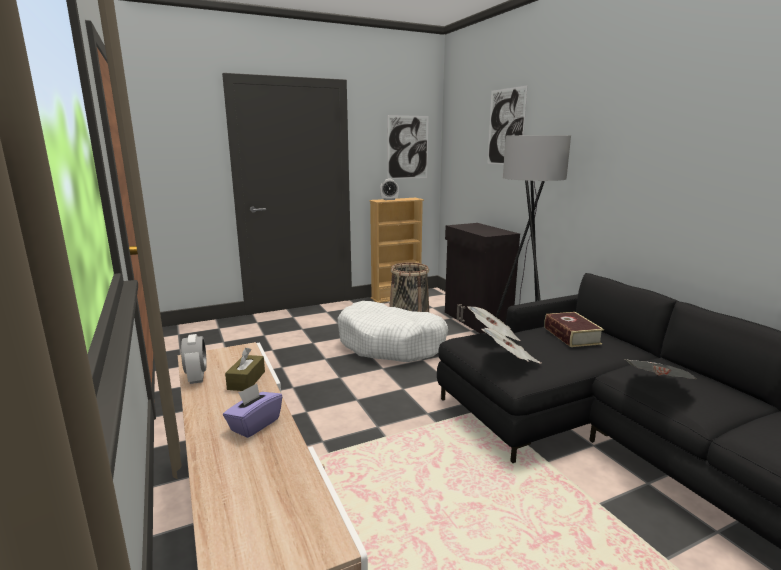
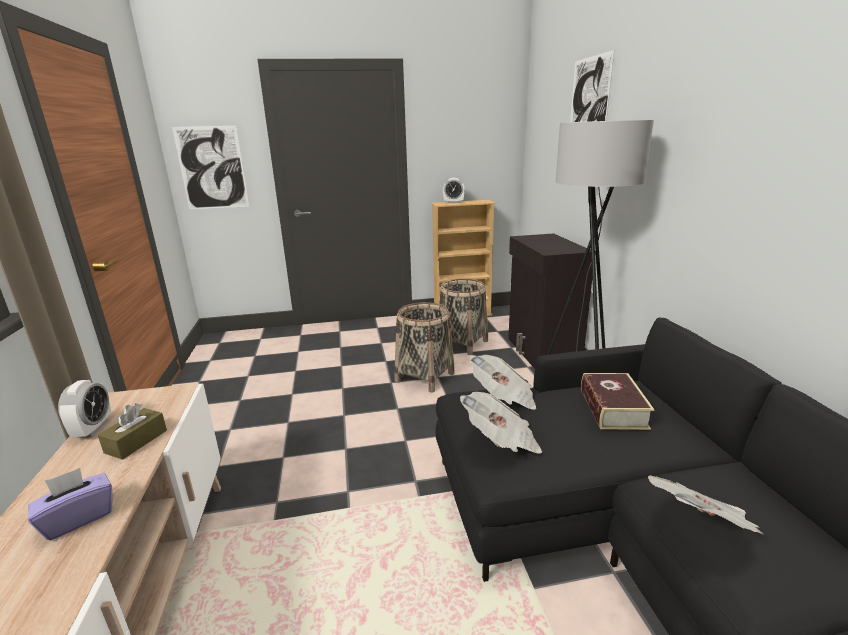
camera: 15 degrees right, 5 degrees up
(391, 344) = (424, 377): white dog bed -> basket
(407, 147) = (480, 139): picture -> picture (212, 168)

